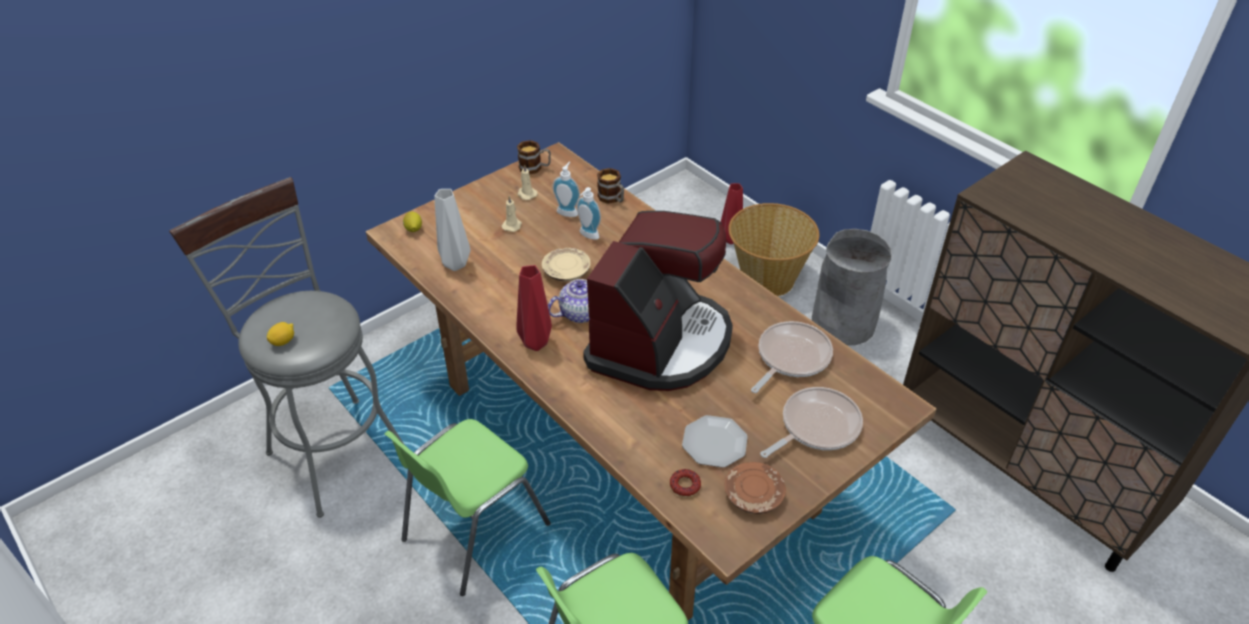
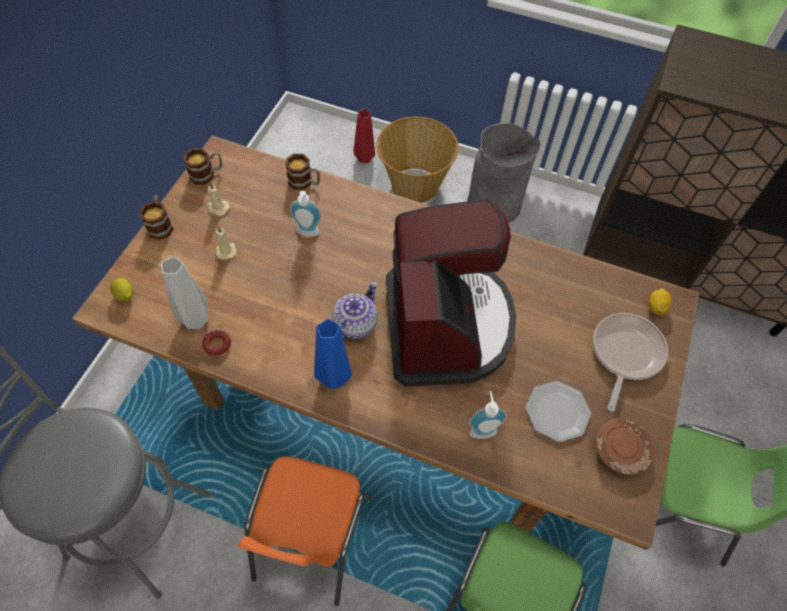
camera: 30 degrees left, 15 degrees up
(283, 341) = (64, 497): lemon -> lemon (656, 307)
(473, 191) = (161, 225): none -> mug
(473, 532) = (311, 538): green chair -> orange chair
(534, 343) = (332, 378): red vase -> blue vase
(566, 271) = (312, 283): beige plate -> none
(568, 211) = (271, 213): soap dispenser -> soap dispenser (482, 429)
(685, 486) = (561, 470): donut -> donut (217, 345)
(790, 357) = (562, 292): frying pan -> none

